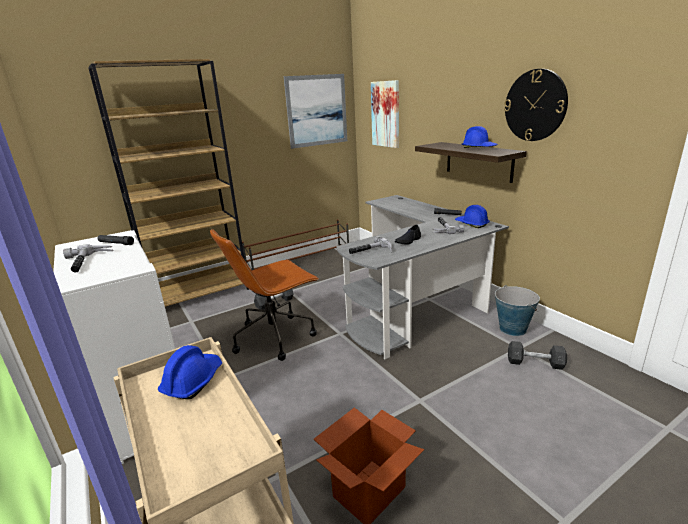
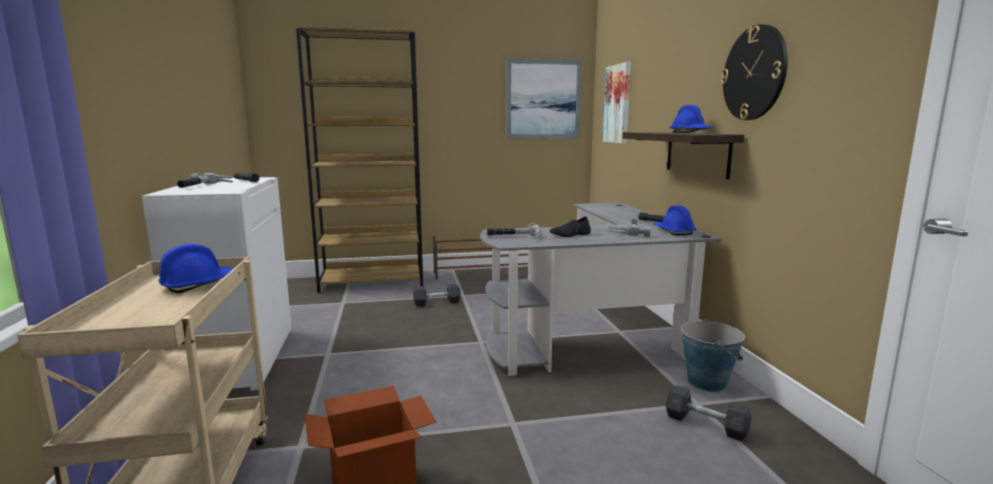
camera: 20 degrees right, 10 degrees down
(275, 336) = (410, 330): brown office chair -> none

